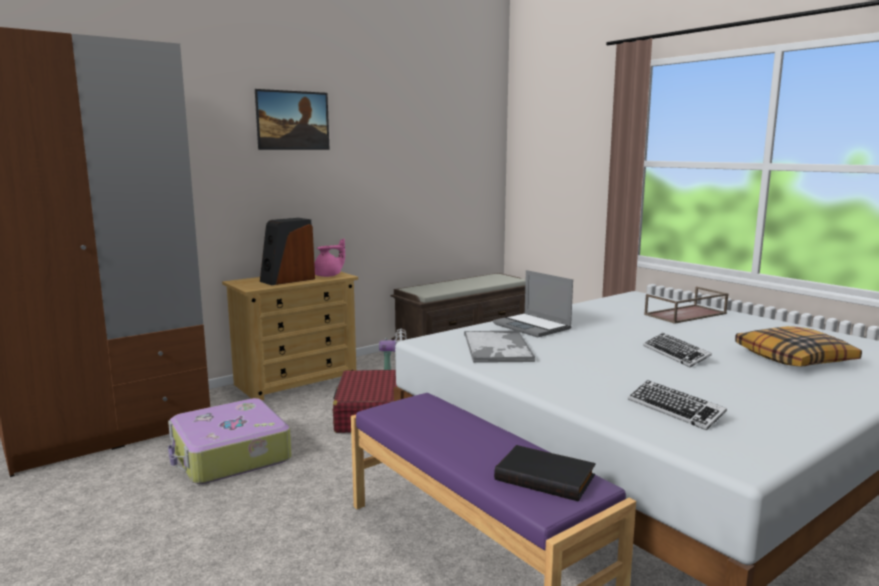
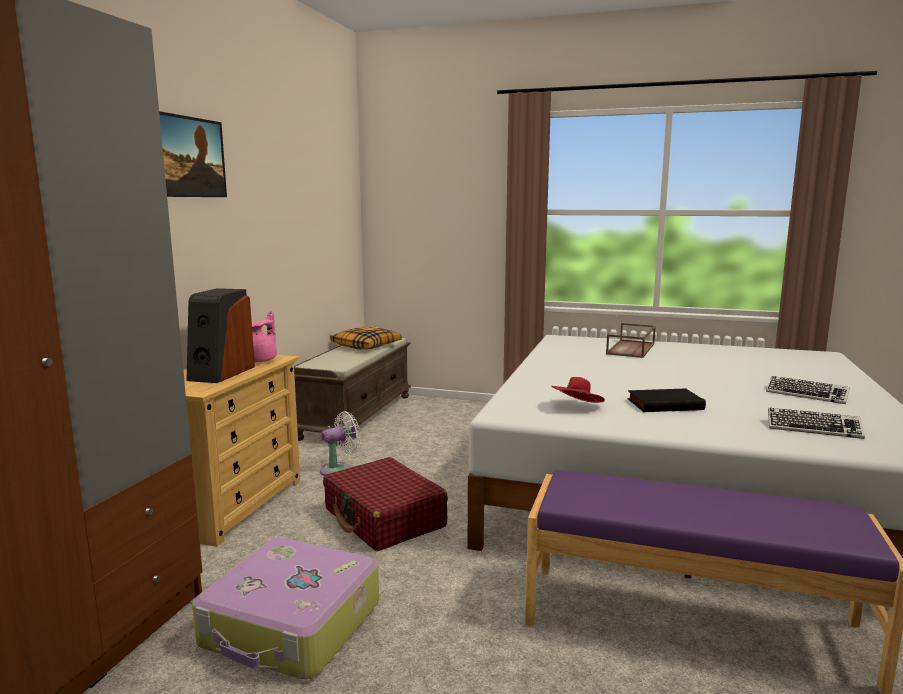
camera: 35 degrees left, 0 degrees up
(497, 348) = (577, 407): tray -> red hat
(533, 327) = (554, 381): laptop -> none
(546, 477) = (808, 516): black book -> black book (664, 404)
(676, 354) = (706, 383): keyboard -> keyboard (806, 394)
(794, 358) = (772, 371): pillow -> pillow (366, 346)

